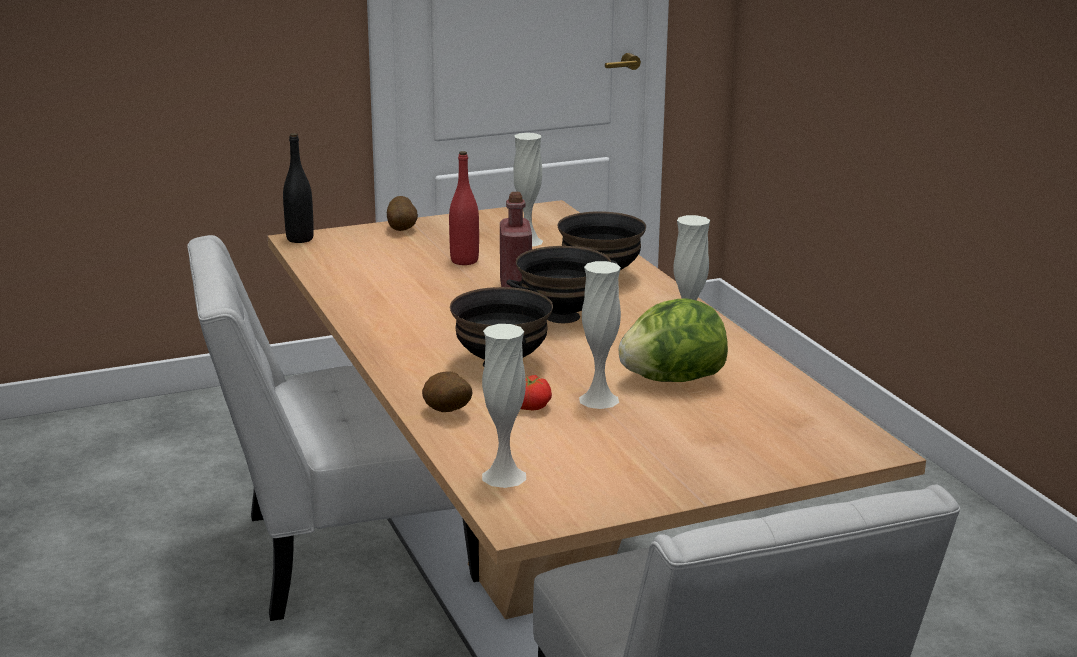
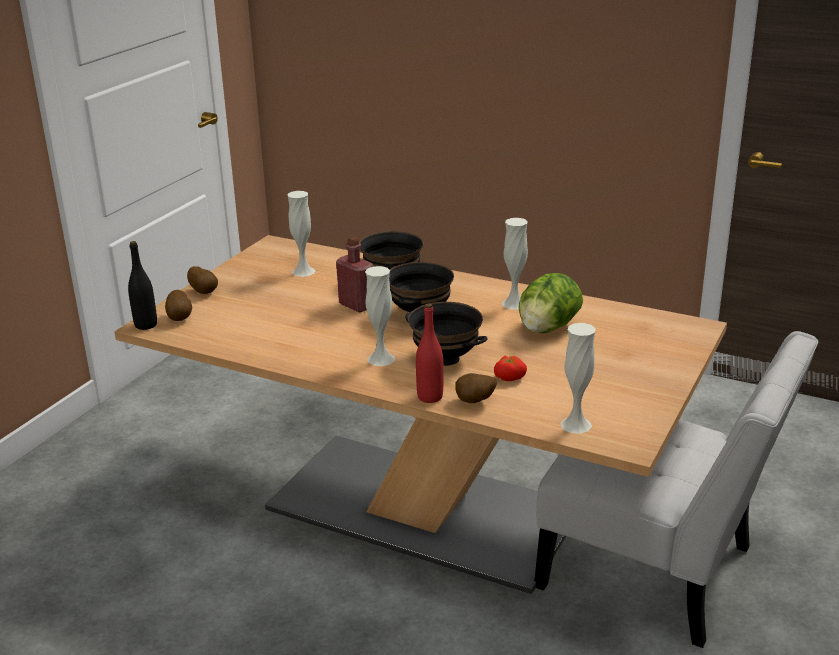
camera: 40 degrees left, 5 degrees up
(338, 243) = (180, 318): none -> potato
(346, 554) = (273, 546): white chair -> none
(464, 261) = (290, 299): red bottle -> red bottle (430, 397)
(599, 400) = (535, 357): white vase -> white vase (381, 359)

